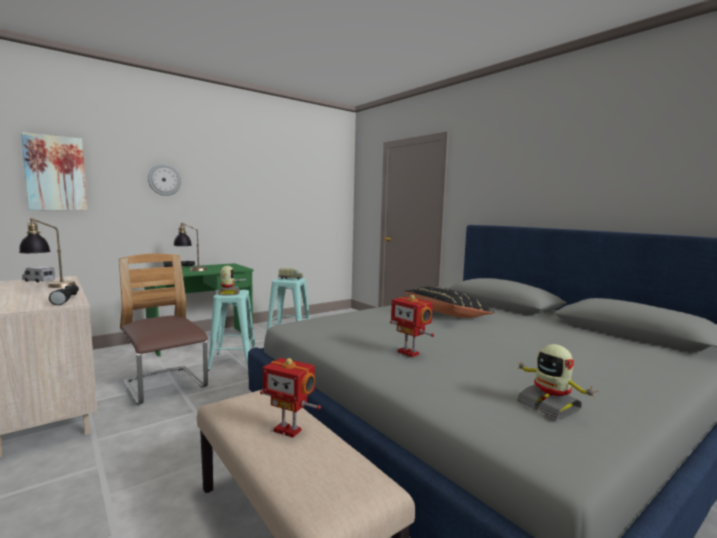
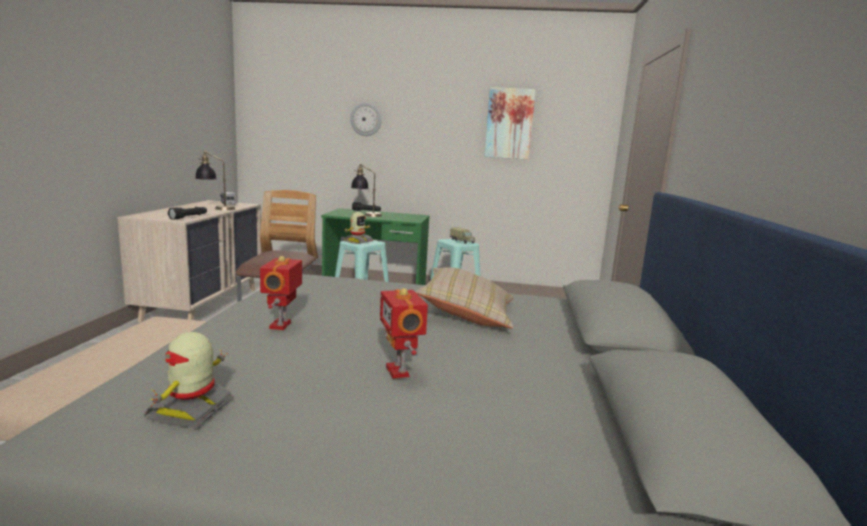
camera: 45 degrees right, 5 degrees up
(55, 173) = (280, 114): picture -> picture (509, 123)
(288, 430) = (129, 348): toy robot -> toy robot (399, 371)
(447, 315) = (467, 315): black pillow -> beige pillow

